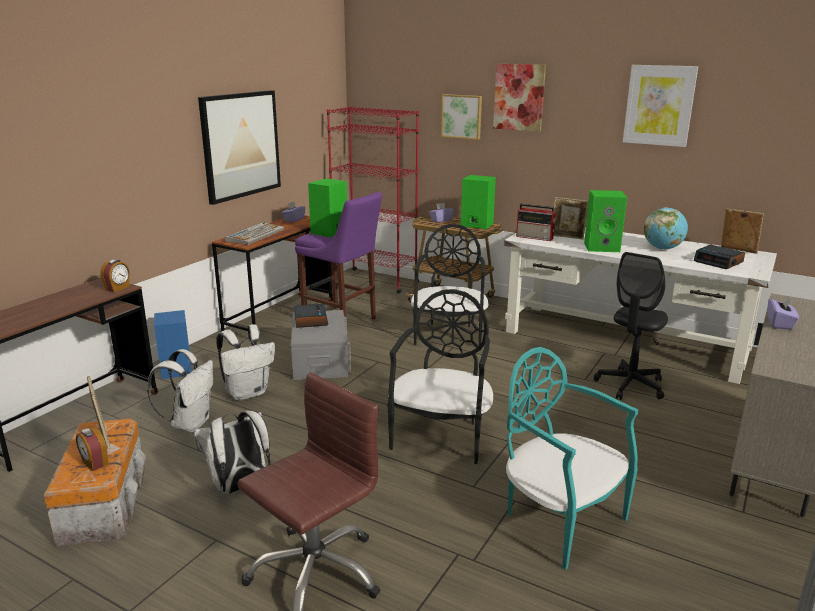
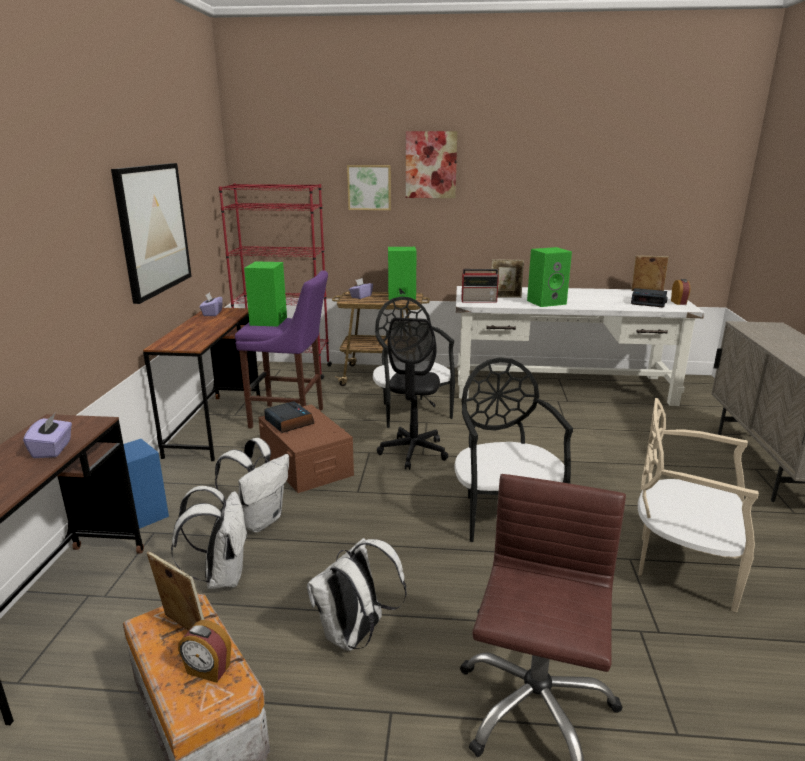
camera: 25 degrees left, 0 degrees up
(117, 288) = (87, 425): alarm clock -> alarm clock (679, 302)
(255, 235) = (188, 335): keyboard -> none
(320, 359) = (306, 464): grey storage box -> brown storage box
(559, 520) = (683, 565): turquoise chair -> beige chair
(630, 385) = (606, 425): black office chair -> black office chair (413, 452)
(659, 105) = (568, 166): picture -> none
(662, 248) = (593, 297): globe -> none
(780, 324) = (771, 344): purple tissue box -> purple tissue box (53, 449)

